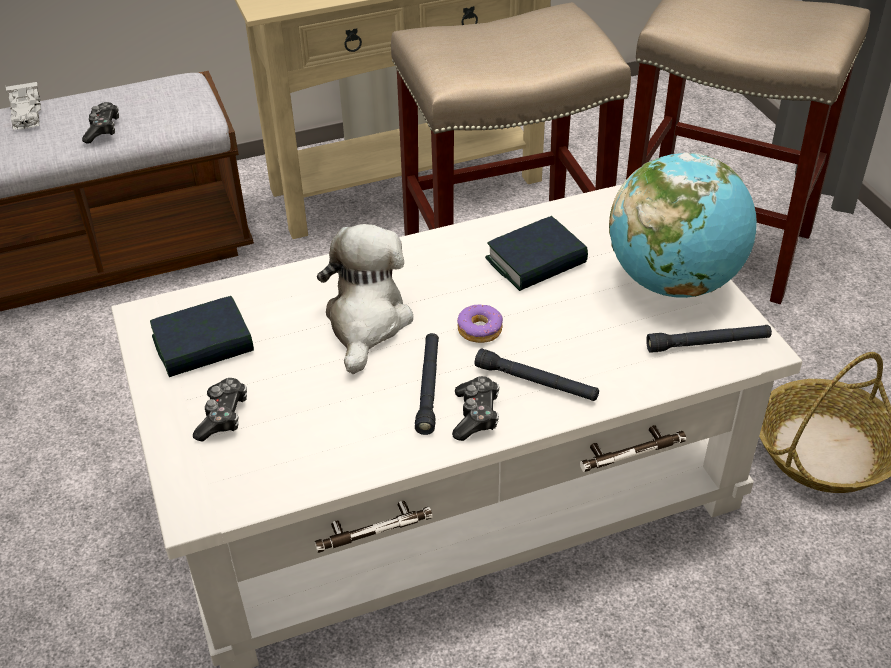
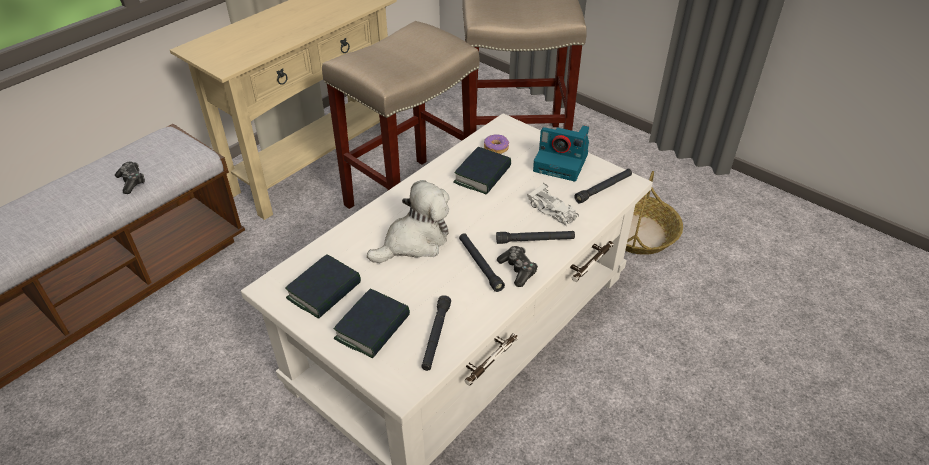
camera: 30 degrees left, 0 degrees up
(26, 114) = (61, 188): white toy car -> white toy car (553, 210)
(223, 416) = (373, 328): game controller -> book
(291, 461) = (436, 336): none -> black flashlight
(366, 322) = (414, 242): plush toy -> plush toy turned 75 degrees clockwise
(480, 330) = (482, 223): donut -> donut (496, 148)
(674, 282) = (562, 162): globe -> camera

